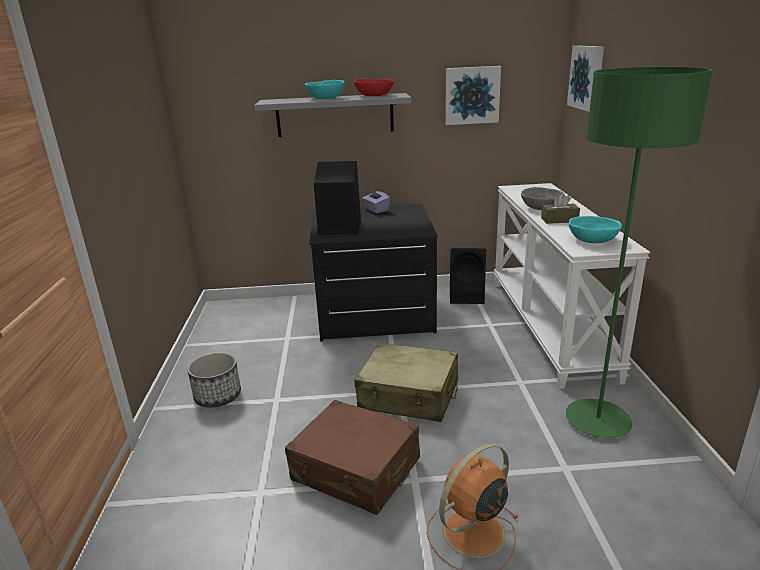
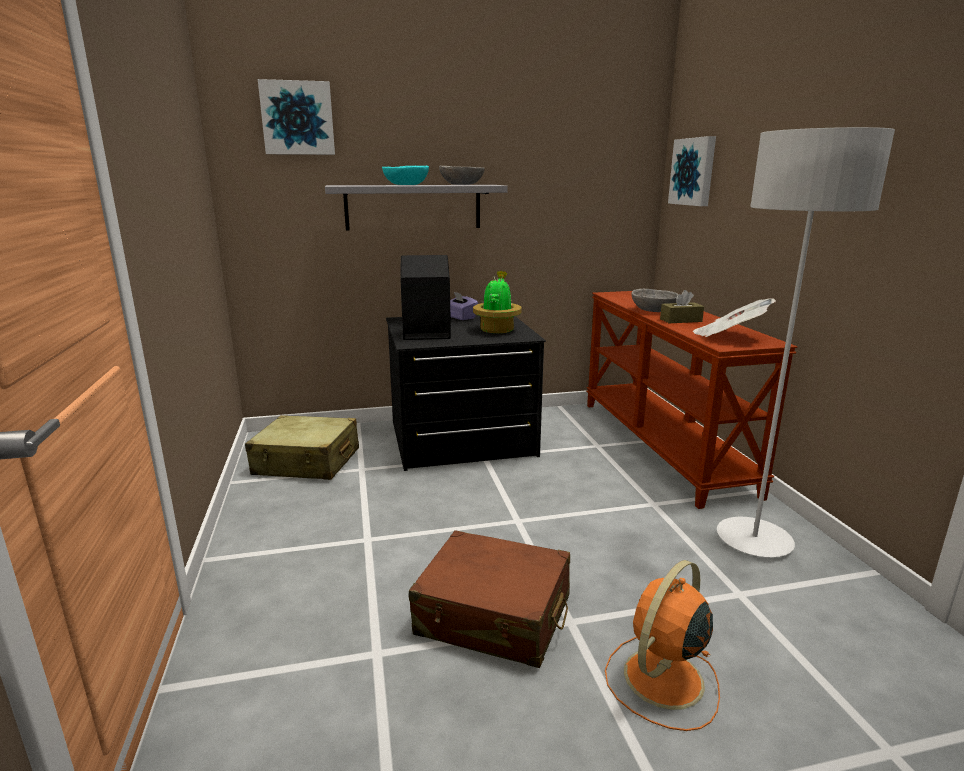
camera: 10 degrees left, 5 degrees down
(218, 396) = (289, 540): planter -> none
(374, 95) = (461, 184): red bowl -> grey bowl
(401, 224) = (497, 329): none -> potted plant
(409, 395) = (531, 525): beige suitcase -> beige suitcase (307, 462)
(467, 296) = (561, 417): black speaker -> none
(471, 95) = (565, 190): picture -> picture (297, 118)
(550, 326) = (663, 445): white console table -> brown console table
(592, 240) = (729, 336): turquoise bowl -> newspaper
(597, 420) = (754, 540): green floor lamp -> grey floor lamp

